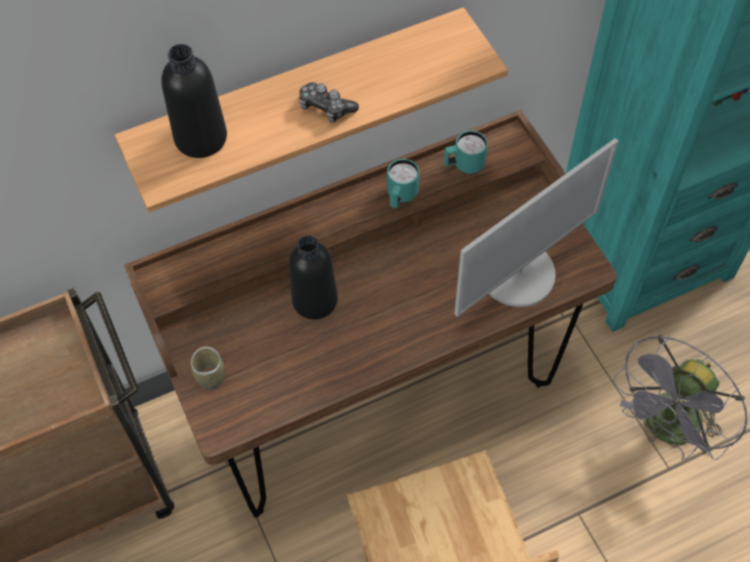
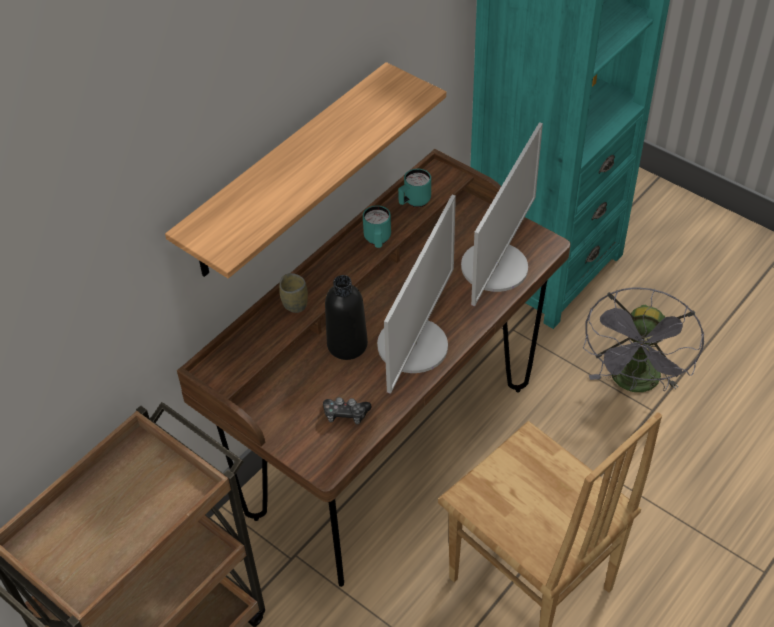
camera: 25 degrees left, 10 degrees down
(201, 138) = (239, 212): black bottle -> none
(211, 377) = (295, 432): cup -> cup (295, 304)
(326, 108) = (325, 159): game controller -> game controller (346, 414)
(381, 330) = (414, 346): none -> monitor

